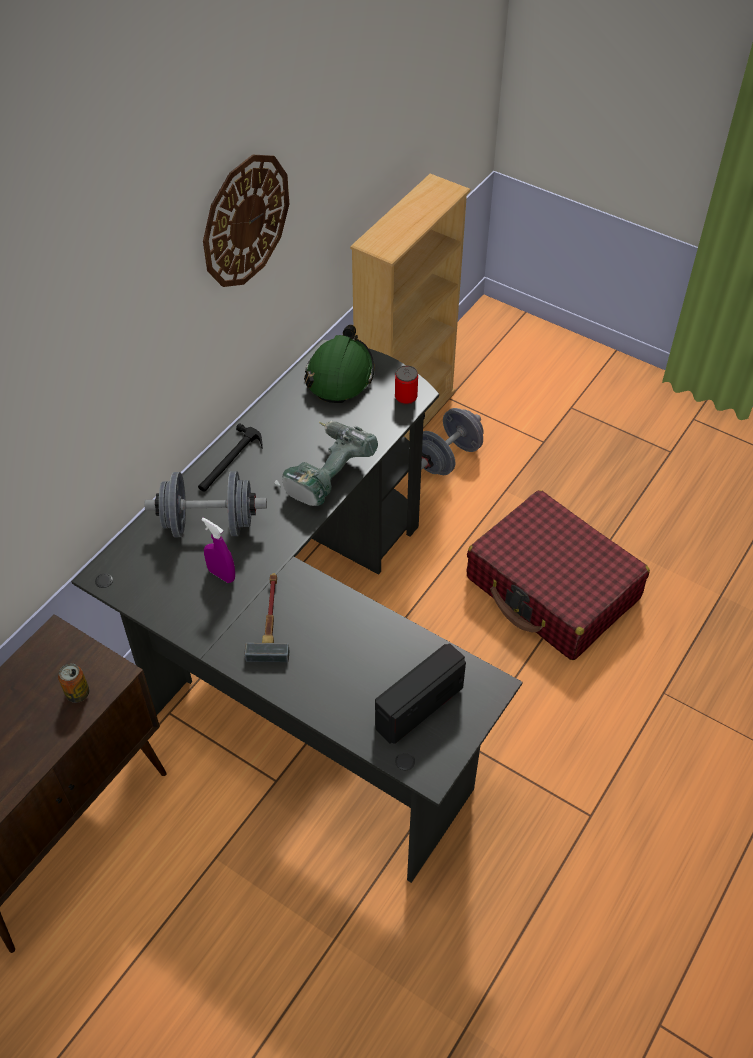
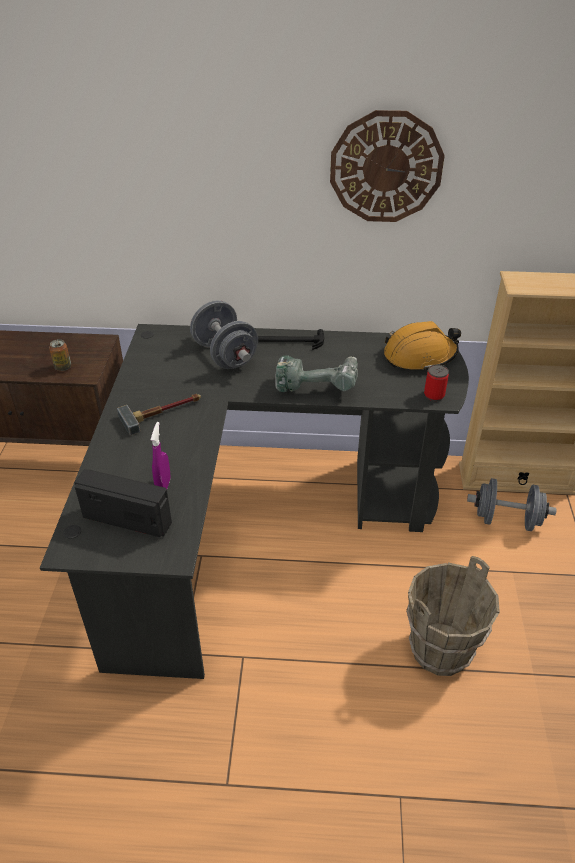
camera: 60 degrees right, 10 degrees down
(221, 575) = (186, 377): purple spray bottle -> purple spray bottle (163, 486)
(340, 375) = (419, 356): green hard hat -> orange hard hat
(552, 589) = (441, 651): red suitcase -> brown bucket

